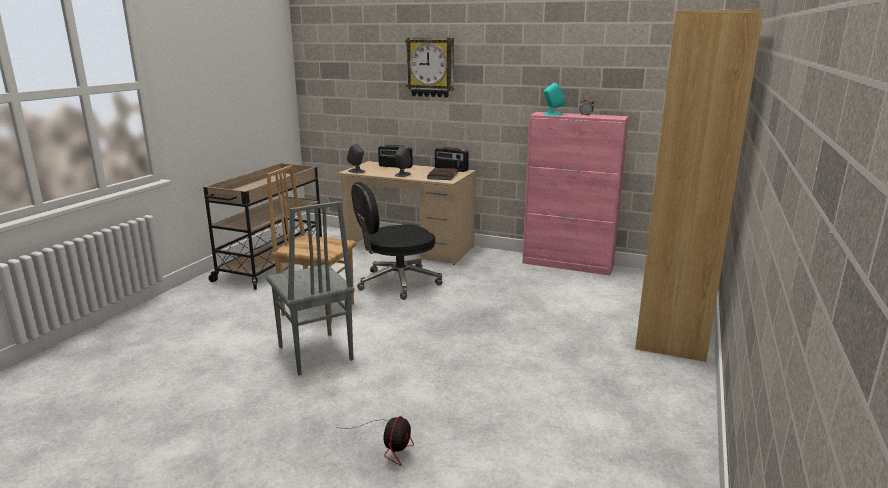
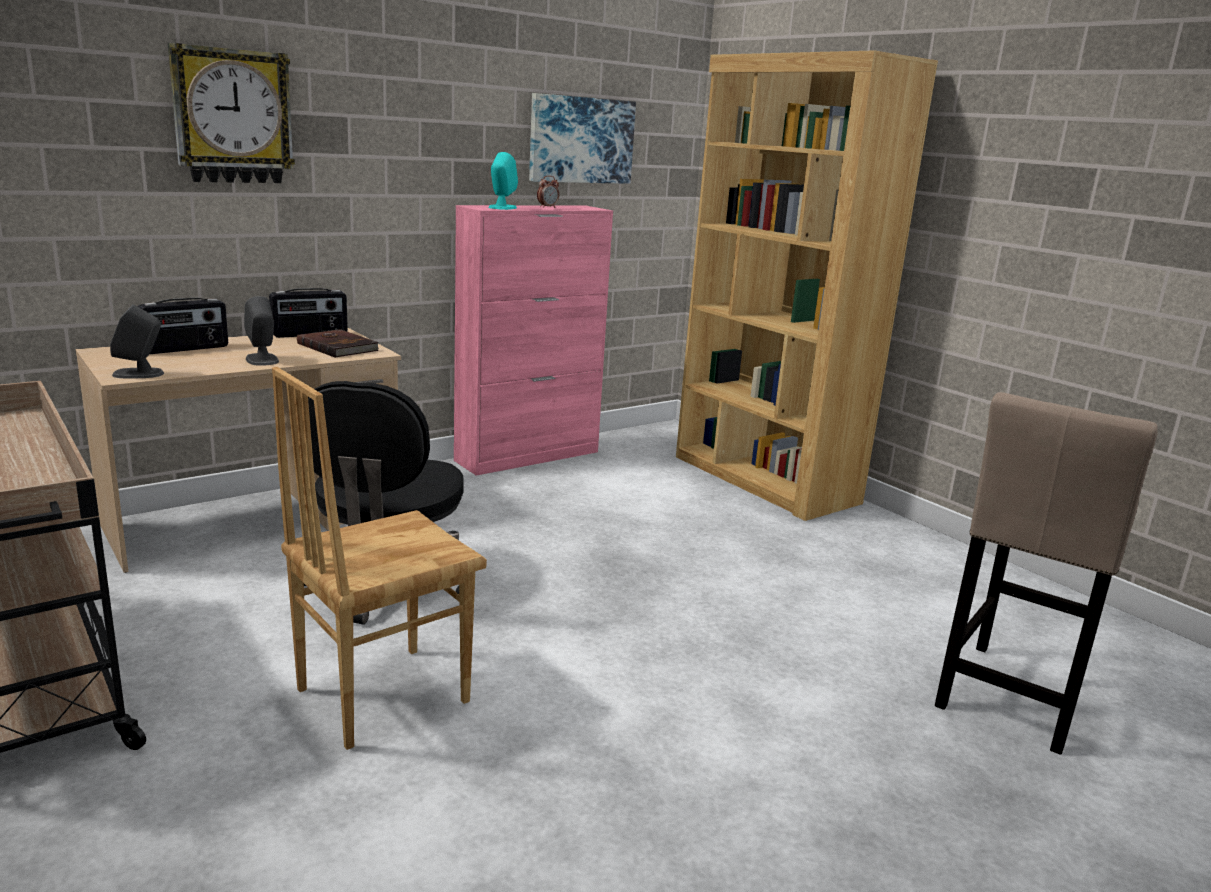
camera: 60 degrees left, 0 degrees up
(314, 354) = (580, 759): grey chair -> none
(390, 444) = (944, 775): fan -> none
(497, 457) = (1009, 699): none -> beige stool
(629, 74) = (581, 140): none -> picture

